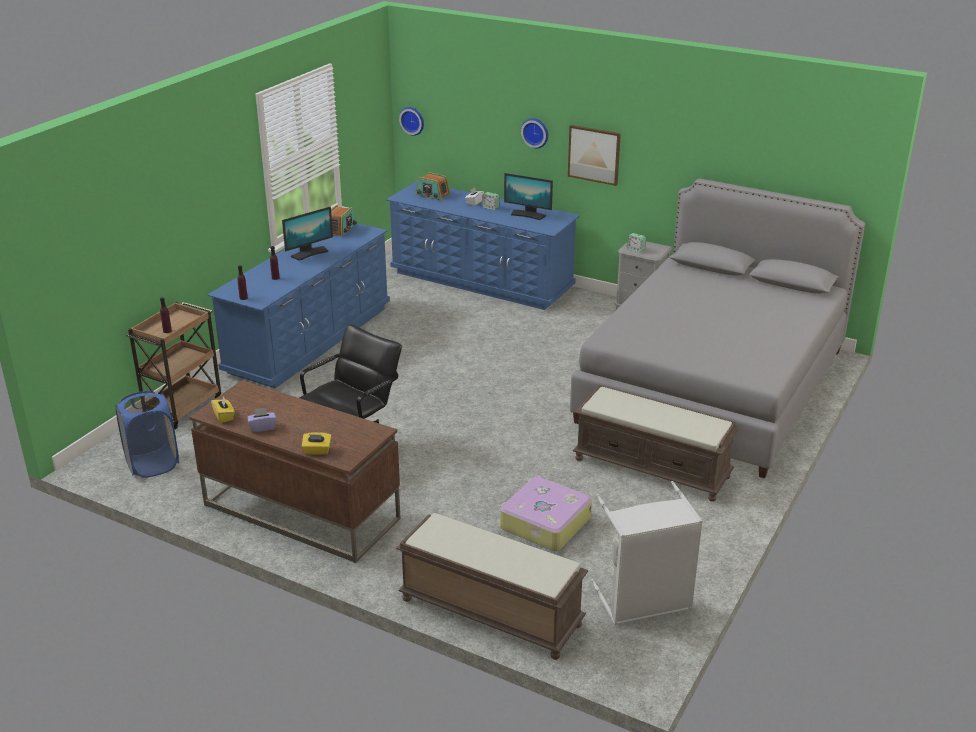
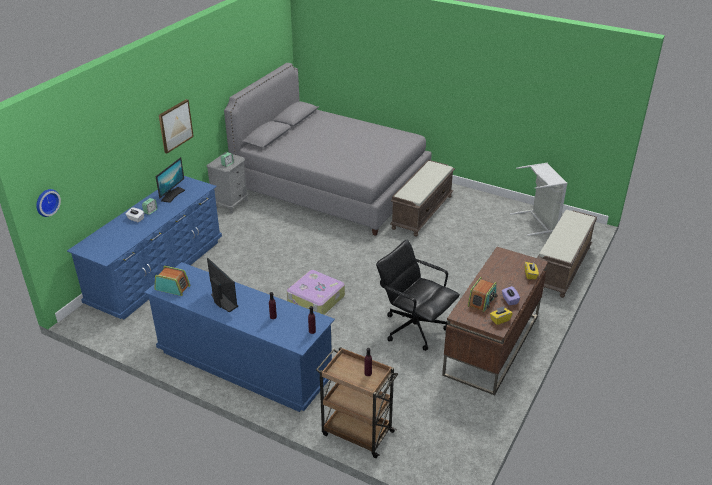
camera: 90 degrees left, 5 degrees up
(152, 464) = (446, 436): blue laundry basket -> none
(432, 195) = (108, 240): radio -> radio (482, 301)
(535, 132) = (138, 138): wall clock -> none
(544, 523) = (481, 249): suitcase -> suitcase (316, 299)

